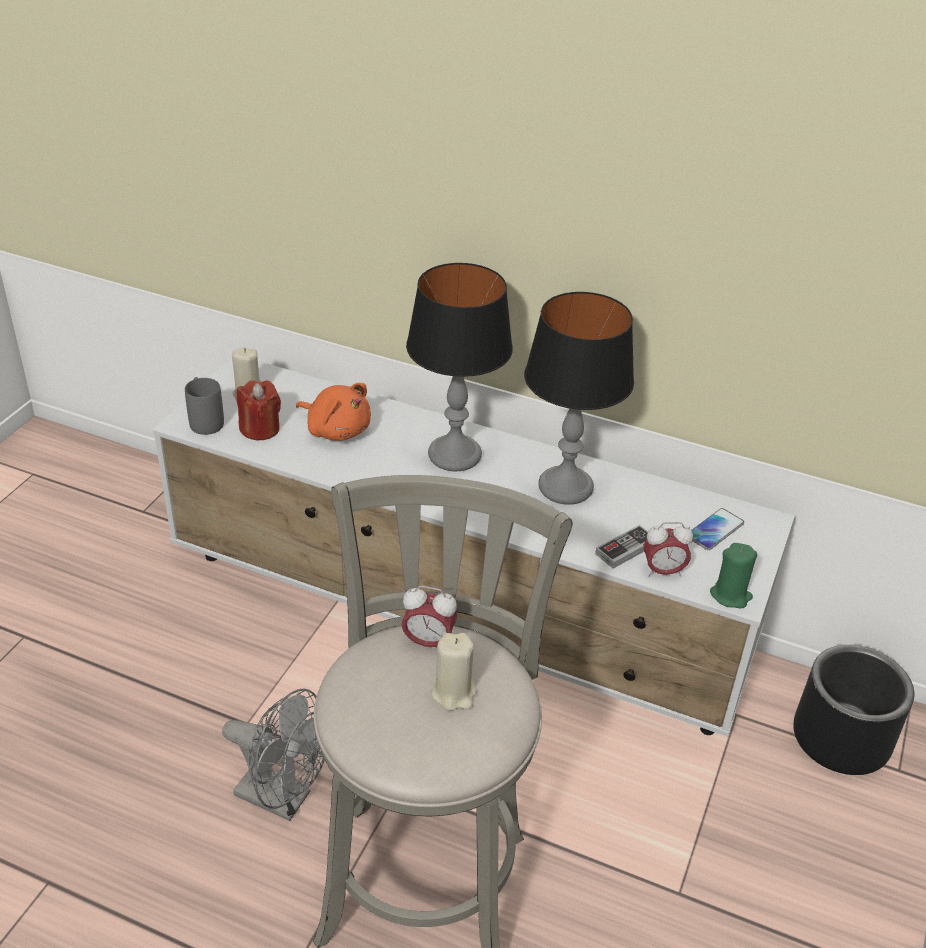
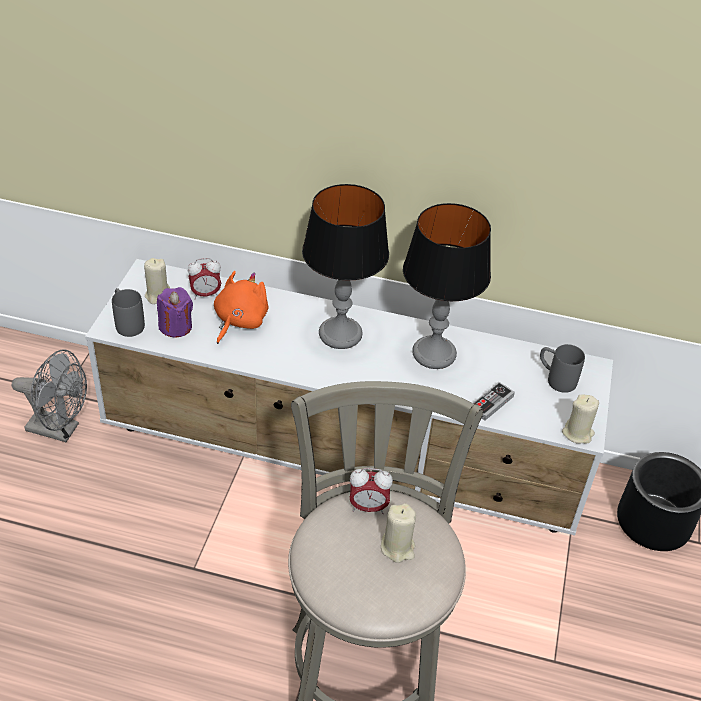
camera: 10 degrees left, 5 degrees up
(260, 429) = (176, 326): red candle -> purple candle
(283, 798) = (237, 627): grey fan -> grey fan (60, 429)
(336, 430) = (239, 321): orange plush toy -> orange plush toy turned 90 degrees counterclockwise
(663, 571) = (523, 419): alarm clock -> alarm clock (205, 294)
(714, 530) = (555, 379): phone -> grey mug
(730, 595) = (577, 433): green candle -> beige candle

